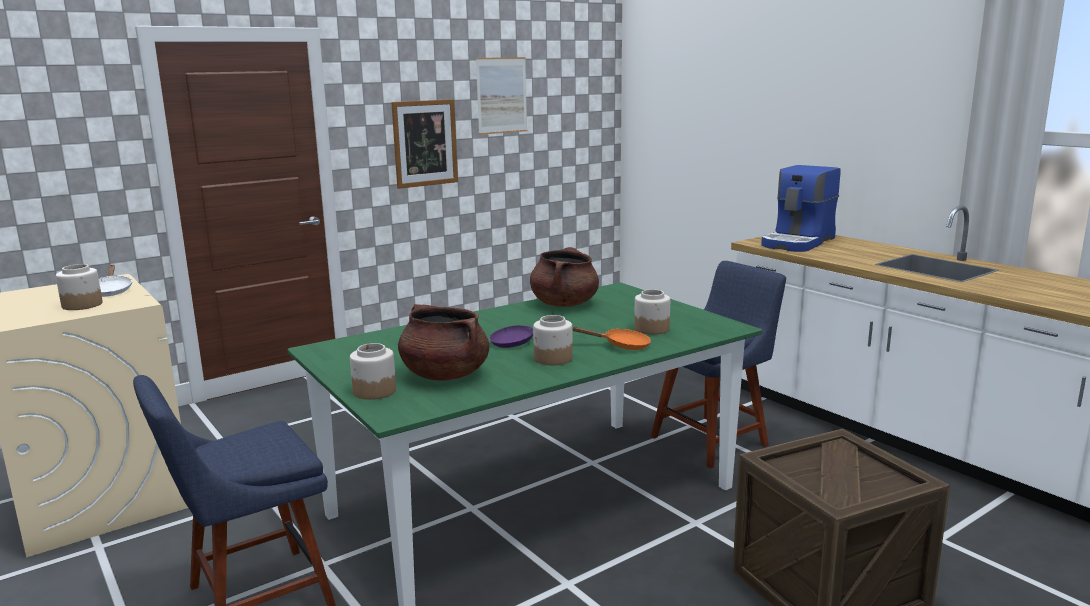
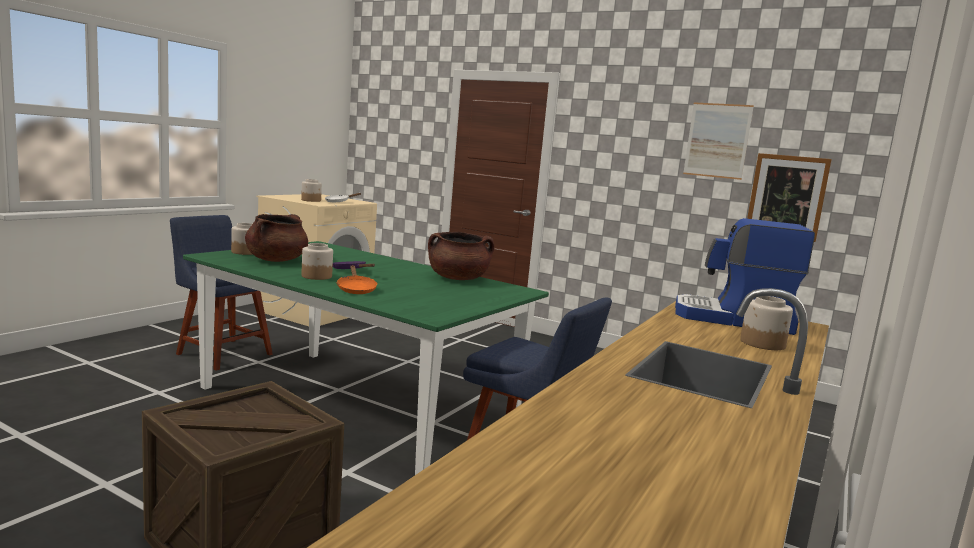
camera: 65 degrees right, 5 degrees down
(425, 143) = (627, 172): picture -> picture (786, 197)
(652, 329) = (407, 296): jar -> jar (763, 343)

